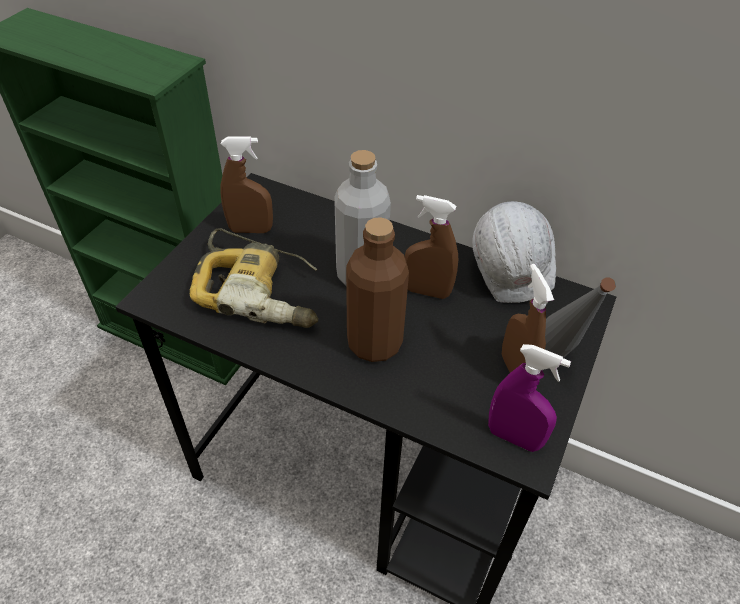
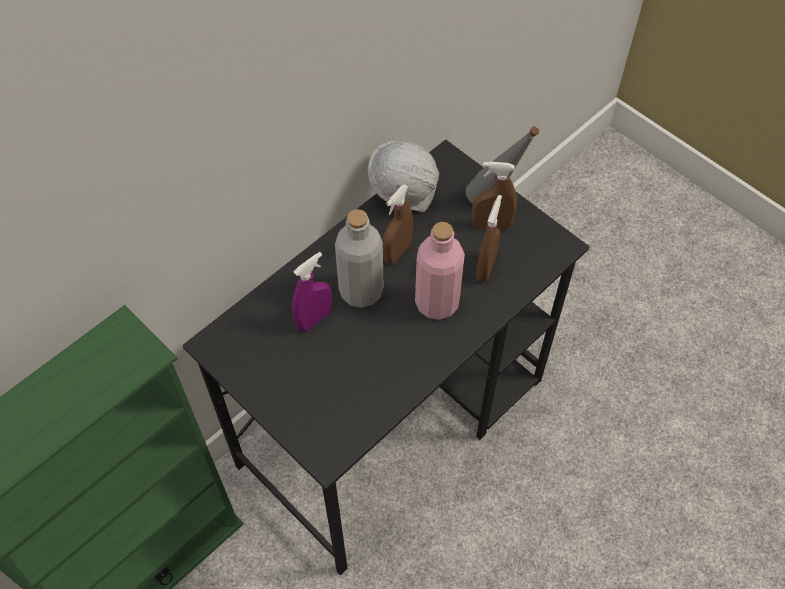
camera: 70 degrees left, 10 degrees up
(251, 230) = (269, 361): brown spray bottle -> brown spray bottle (486, 268)
(261, 290) = (351, 368): power drill -> none
(374, 343) = (437, 303): brown bottle -> pink bottle
(514, 437) = (544, 247): purple spray bottle -> purple spray bottle (314, 319)

